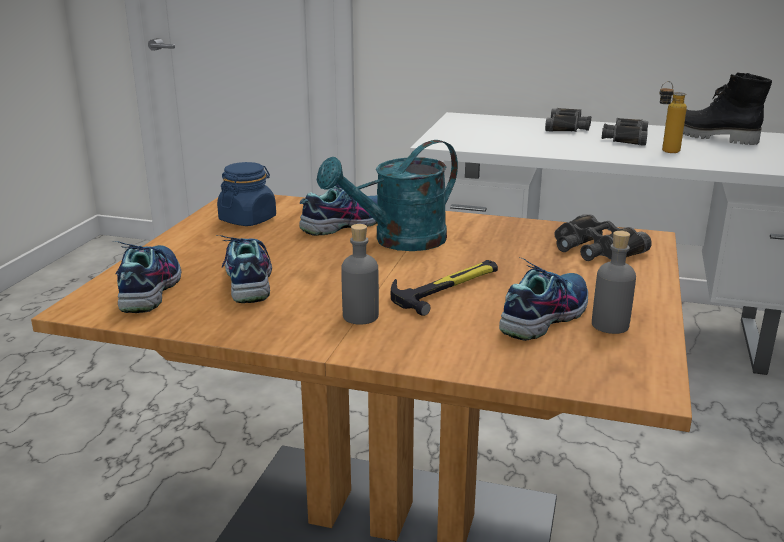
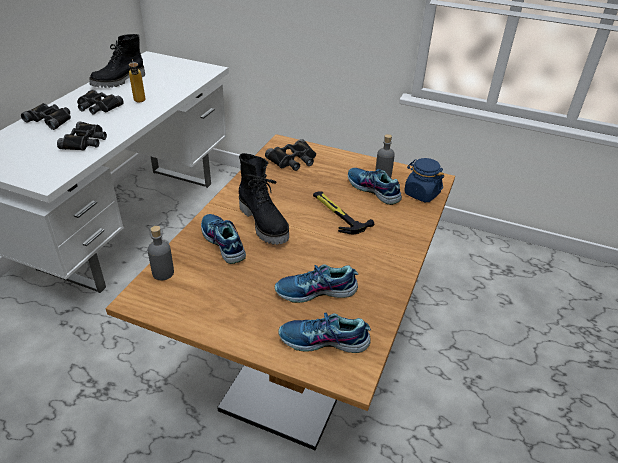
camera: 85 degrees left, 15 degrees up
(248, 219) = (195, 293): blue jar -> blue jar (421, 194)
(360, 316) = (371, 247): grey bottle -> grey bottle (163, 273)
(399, 241) = (264, 223): turquoise watering can -> black boot
(533, 144) = (85, 141): none -> black binoculars

